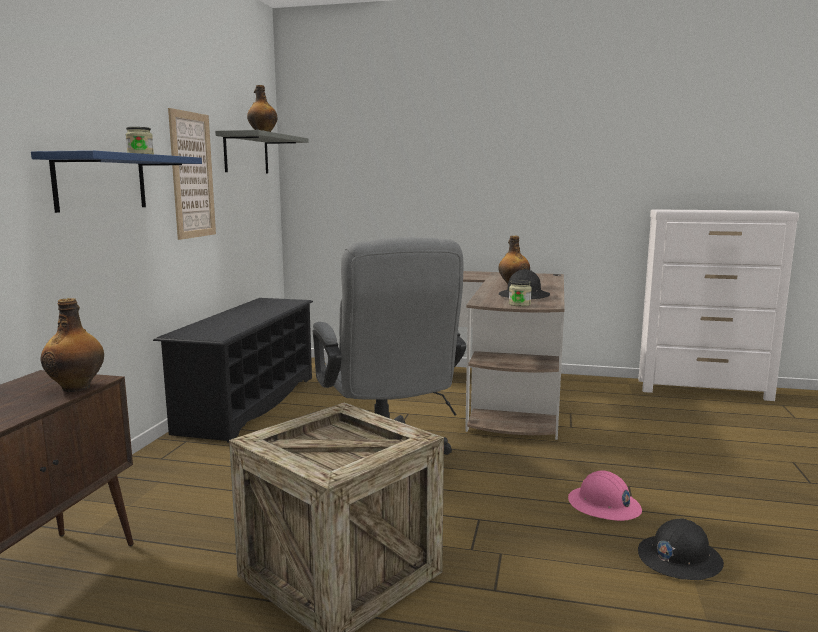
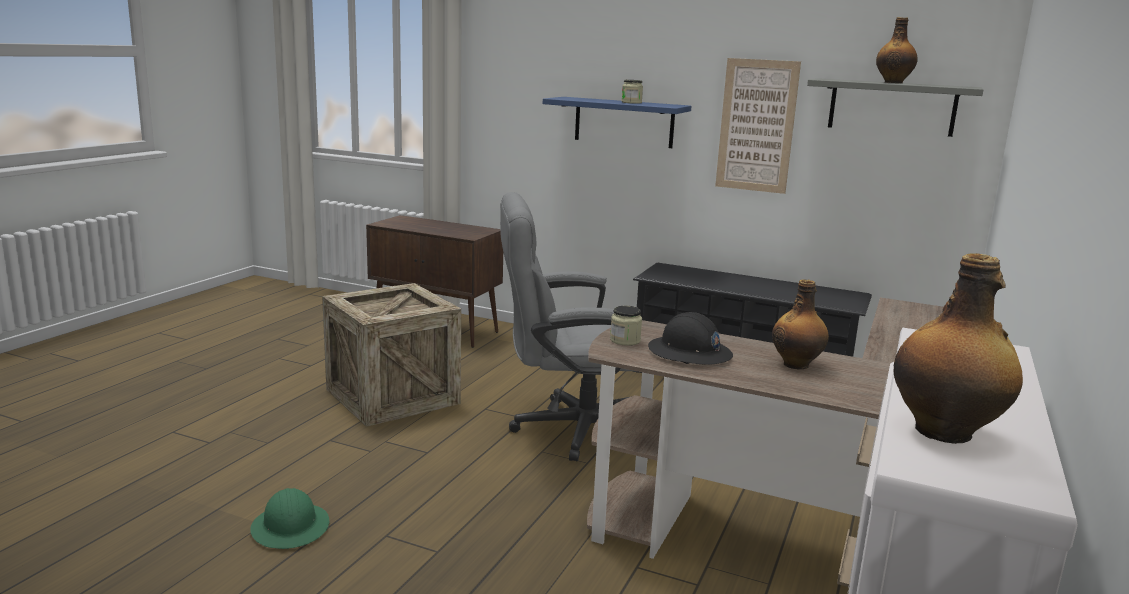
camera: 100 degrees right, 5 degrees up
(77, 387) = (457, 234): bottle -> bottle (945, 432)
(604, 506) = (406, 520): pink hard hat -> none
(678, 559) = (291, 527): black hard hat -> green hard hat

